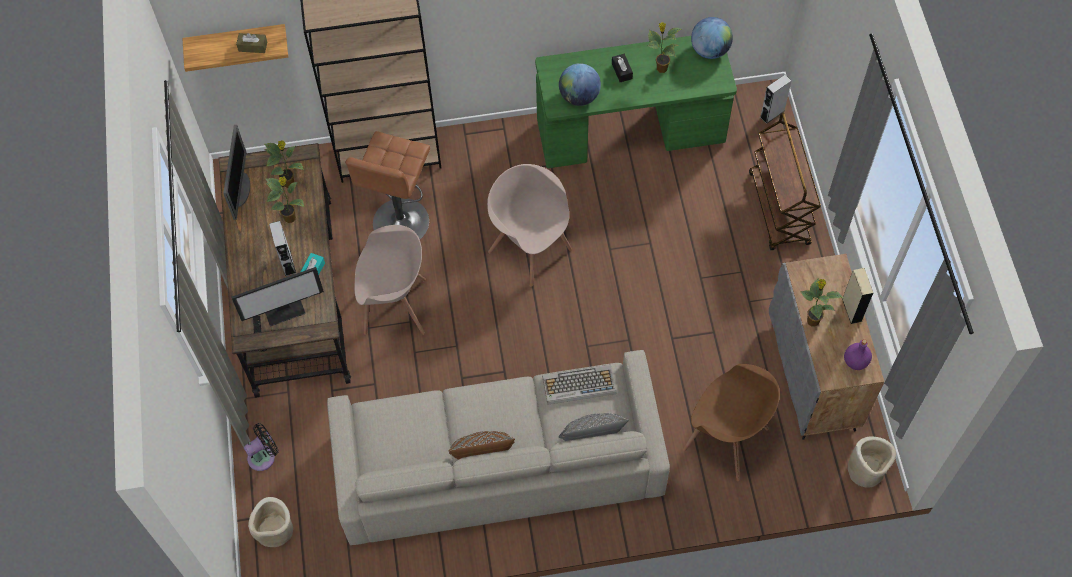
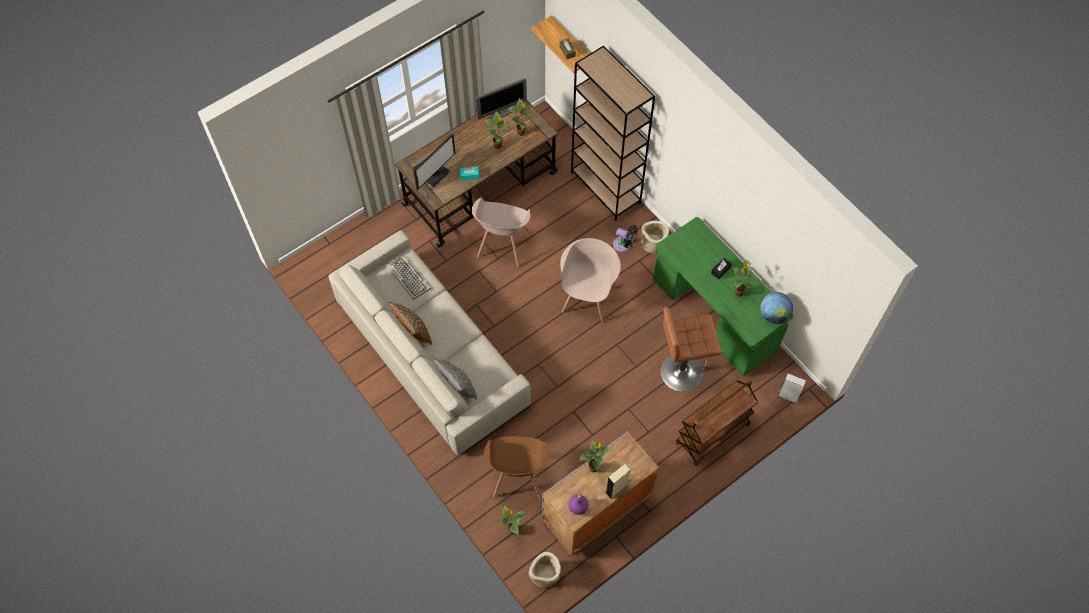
camera: 60 degrees right, 0 degrees up
(264, 456) = (369, 228): black fan -> black fan (623, 245)
(275, 531) = (327, 258): beige planter -> beige planter (653, 244)
(284, 309) = (436, 174): monitor -> monitor turned 90 degrees counterclockwise
(287, 263) = (467, 160): grey speaker -> none
(396, 307) = (503, 246): beige chair -> beige chair turned 45 degrees clockwise
(400, 222) = (562, 218): brown stool -> brown stool (681, 371)
(578, 385) = (488, 361): keyboard -> keyboard (408, 277)
(579, 96) = (684, 255): globe -> none
(792, 478) = (513, 529): none -> potted plant

